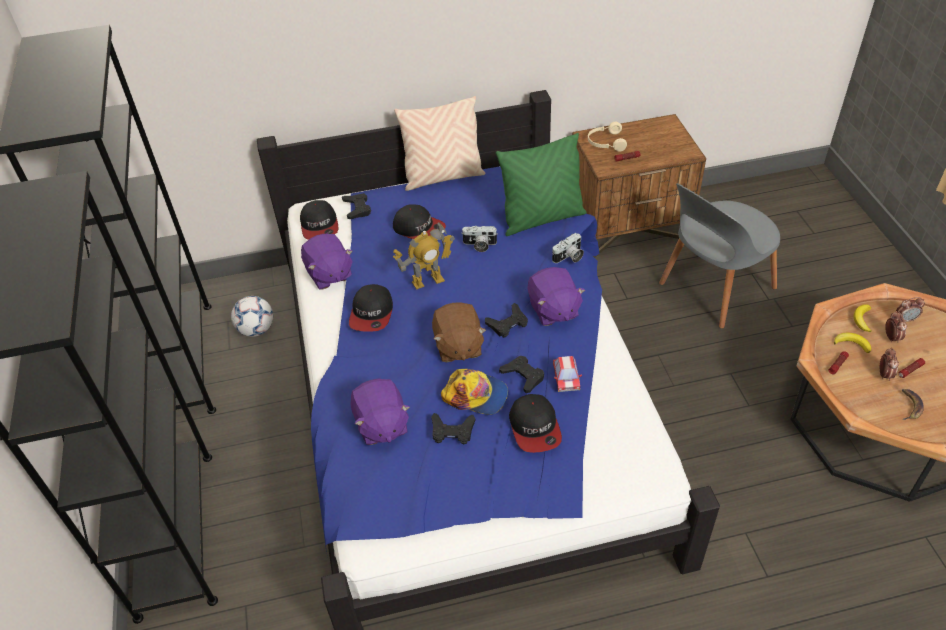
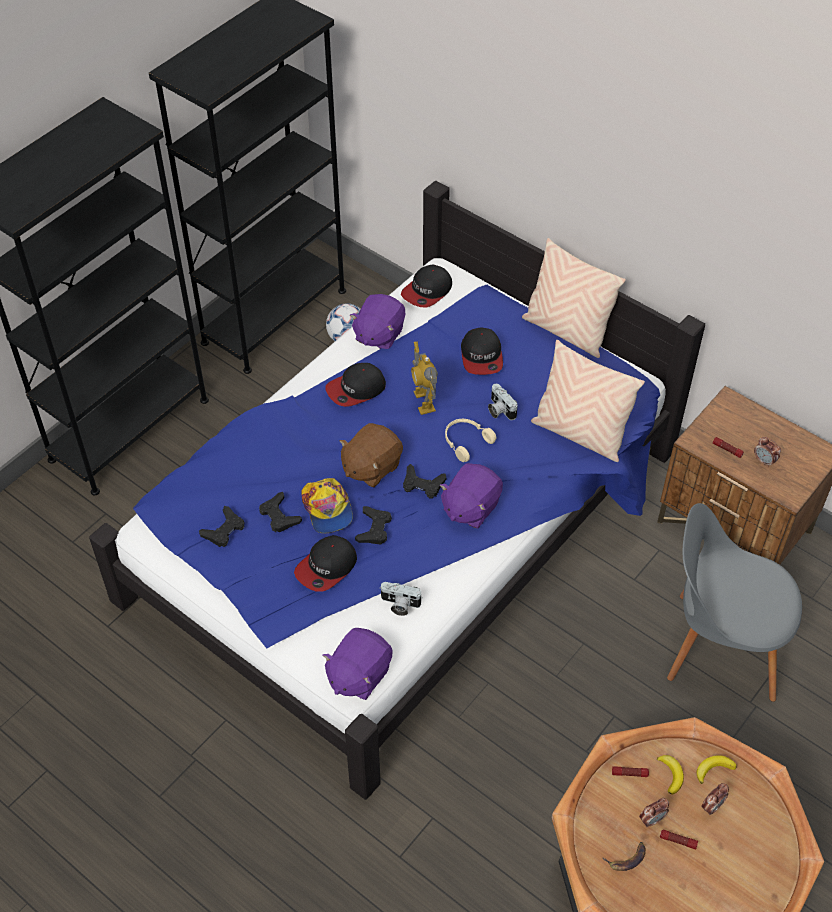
camera: 50 degrees right, 5 degrees up
(357, 208) = (467, 301): black game controller -> black game controller (224, 530)
(381, 425) = (251, 468): purple plush toy -> purple plush toy (358, 674)
(427, 281) = (424, 401): toy robot -> toy robot turned 45 degrees clockwise
(542, 218) = (580, 434): green pillow -> beige pillow
(566, 379) = (396, 560): toy car -> none
(569, 257) = (544, 482): camera -> camera (399, 605)
(605, 142) = (735, 420): beige headphones -> beige headphones (466, 441)
(905, 319) = (751, 809): alarm clock -> alarm clock (764, 461)

